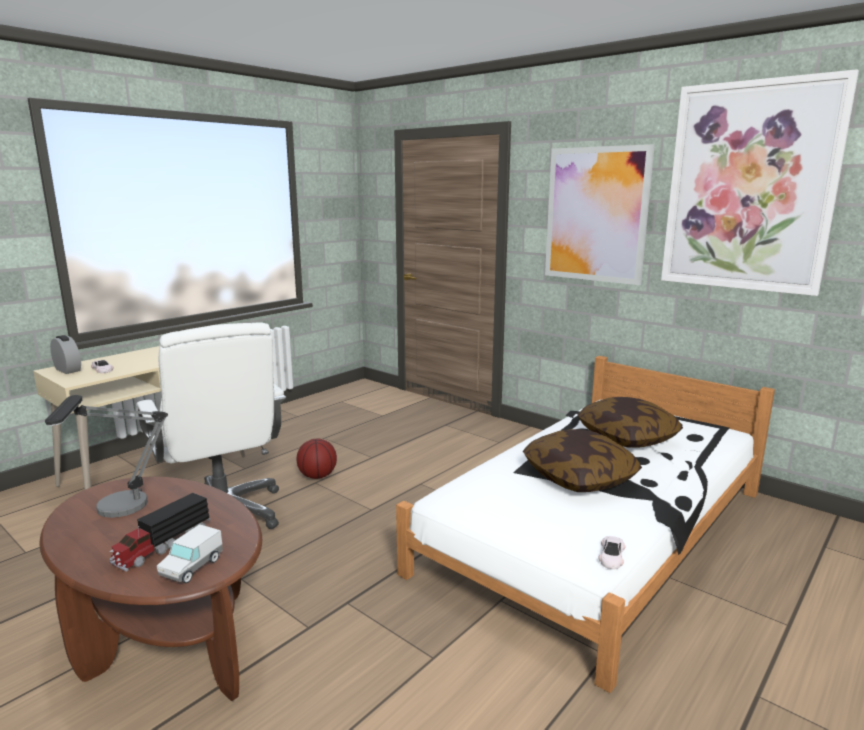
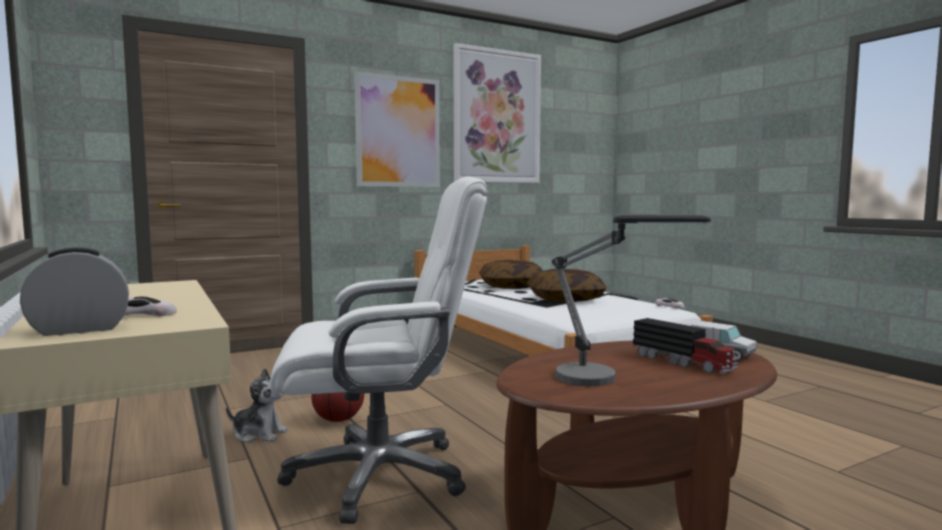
camera: 70 degrees left, 10 degrees down
(282, 460) = (259, 434): none -> plush toy

